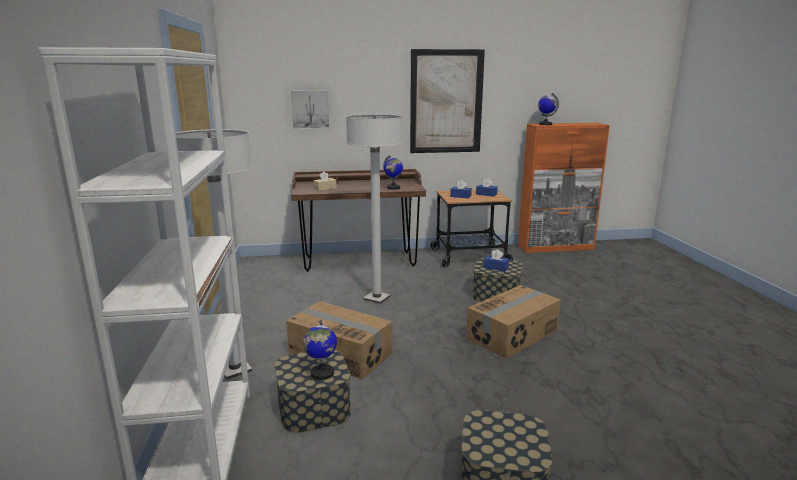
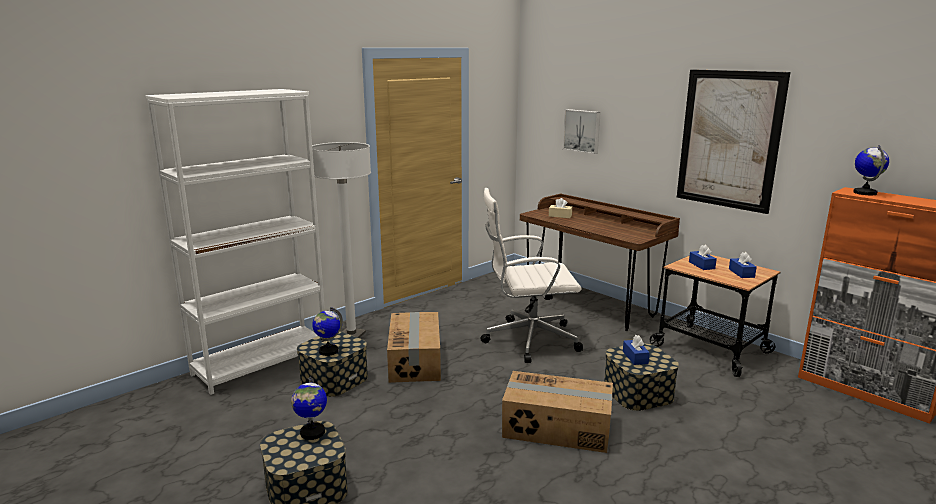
camera: 55 degrees right, 0 degrees up
(377, 298) = (528, 339): white floor lamp -> white office chair
(393, 188) = (617, 232): globe -> globe (312, 432)

